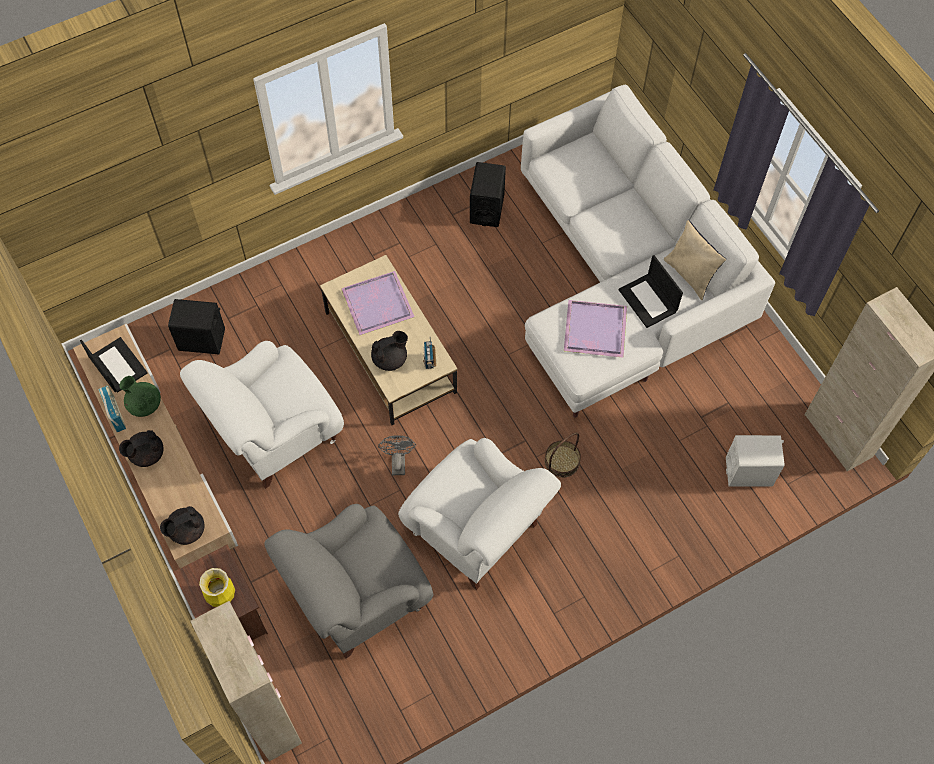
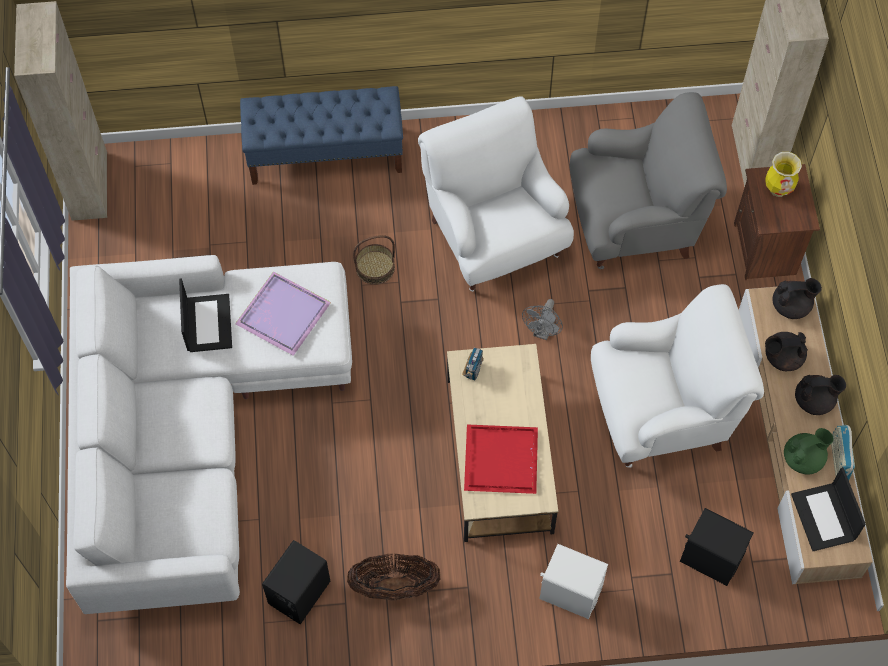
camera: 155 degrees left, 0 degrees up
(144, 404) = (803, 458): green teapot -> green teapot turned 90 degrees counterclockwise
(376, 303) = (502, 461): purple tray -> red tray
(390, 359) = (514, 389): black teapot -> black teapot (782, 357)
(424, 237) = (394, 586): none -> basket
(661, 548) = (326, 155): none -> blue bench
(690, 274) = (143, 335): beige pillow -> none
(749, 472) = (199, 187): white speaker -> white speaker (570, 592)

